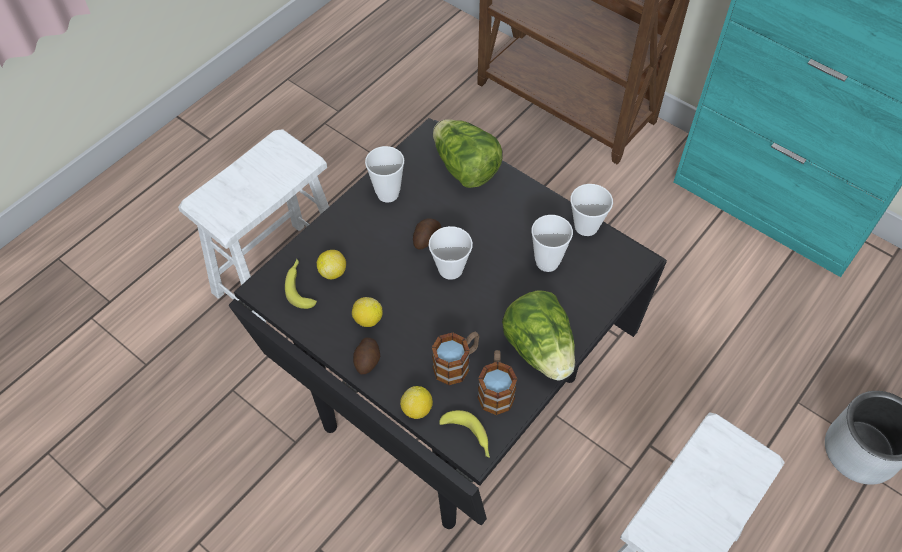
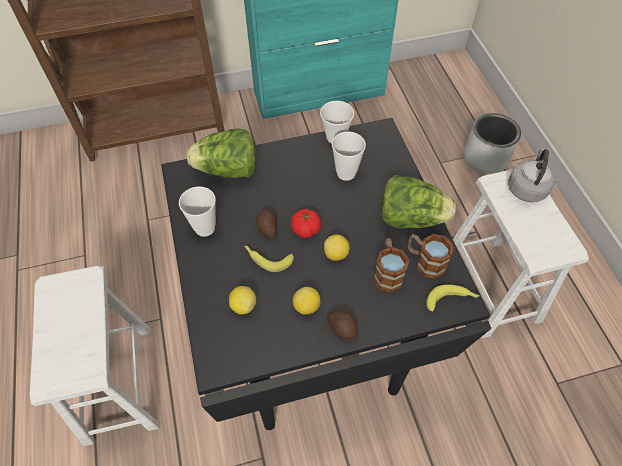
camera: 55 degrees left, 0 degrees up
(300, 286) = (237, 337): banana -> banana (267, 258)
(417, 409) = (407, 319): lemon -> lemon (336, 254)
(450, 269) = (306, 229): cup -> tomato
(742, 471) = (526, 188): none -> grey kettle

